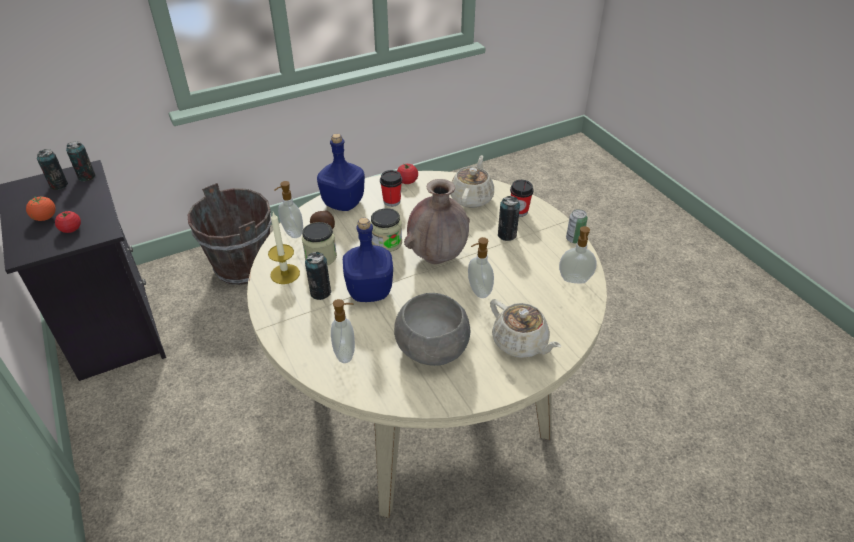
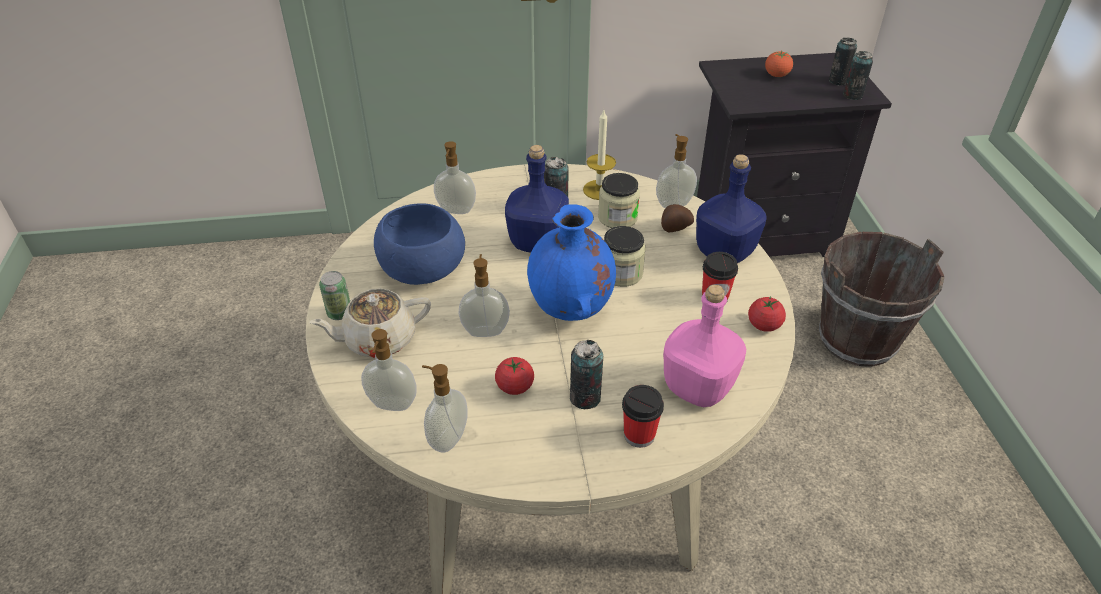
camera: 110 degrees right, 0 degrees up
(71, 229) = (751, 88): tomato -> tomato (515, 386)
(433, 348) = (422, 269): grey bowl -> blue bowl
(437, 256) = (571, 311): brown vase -> blue vase
(471, 198) = (696, 387): beige teapot -> pink bottle
(569, 313) = (392, 405): none -> soap dispenser
(574, 239) = (537, 480): can -> can (339, 313)

